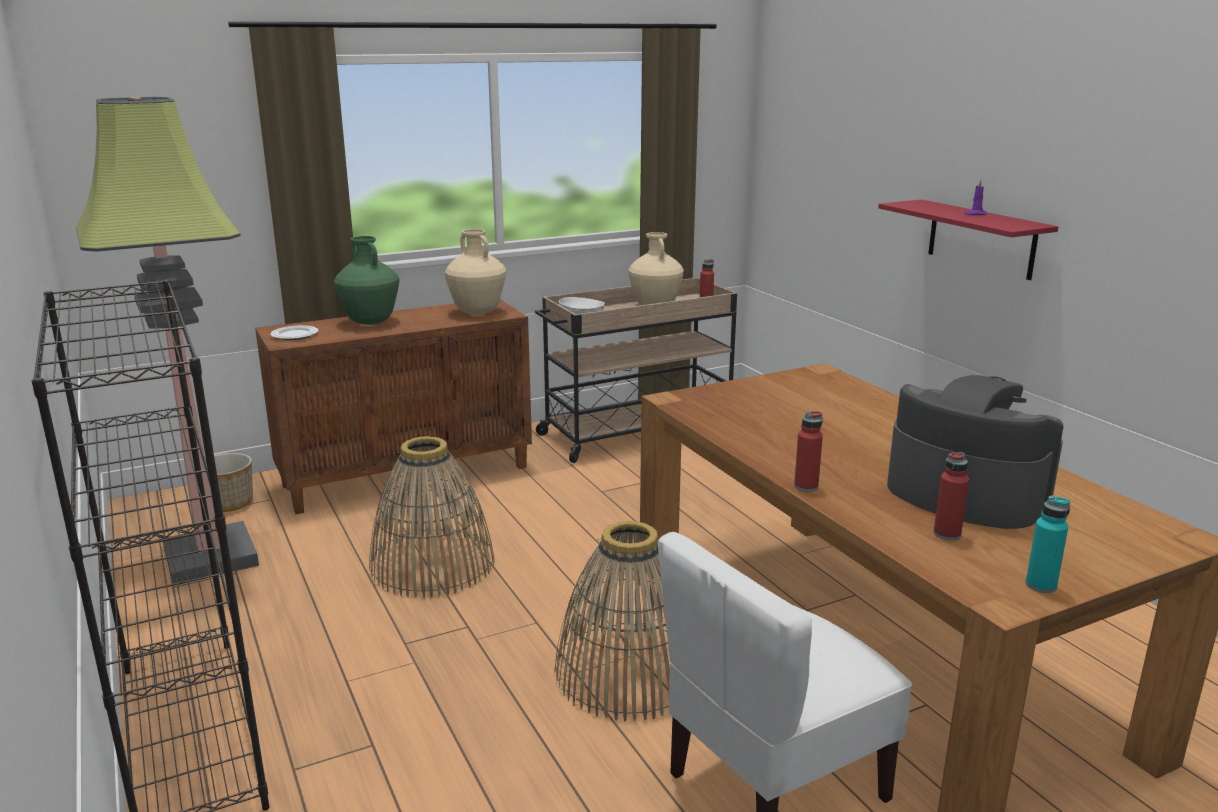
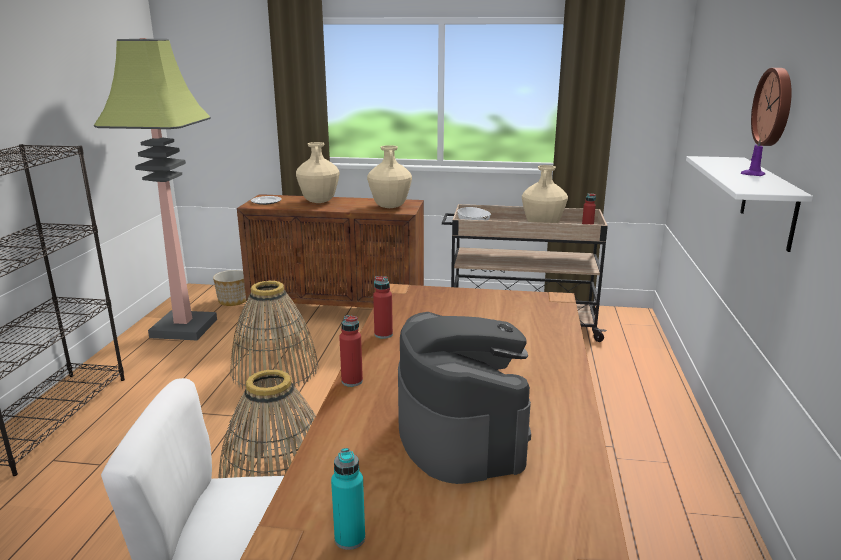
camera: 35 degrees right, 0 degrees up
(370, 322) = (319, 201): green vase -> beige vase
(947, 534) = (372, 460): red bottle -> red bottle (383, 334)
(970, 149) = (775, 107): none -> wall clock
(981, 239) = (769, 202): red shelf -> white shelf

